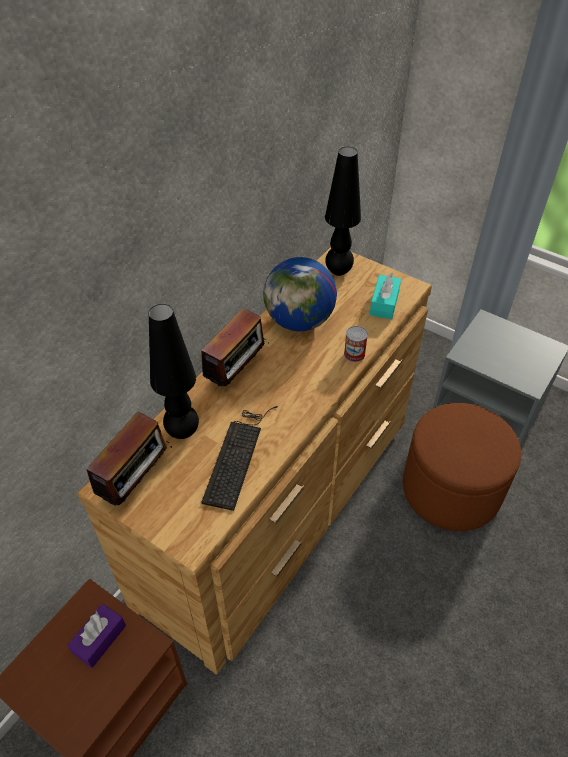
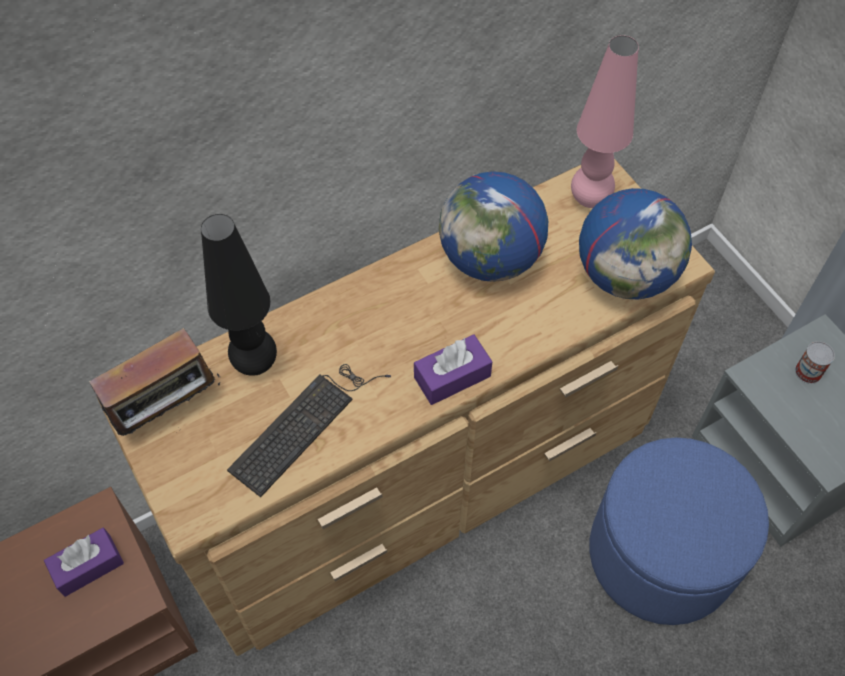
camera: 25 degrees right, 10 degrees up
(236, 373) = (365, 307): radio -> none
(316, 393) = (452, 377): none -> purple tissue box
(338, 271) = (589, 200): black table lamp -> pink table lamp
(354, 354) = (537, 339): can -> can (808, 371)
(384, 303) = (626, 275): turquoise tissue box -> globe
(451, 489) = (661, 553): brown ottoman -> blue ottoman

